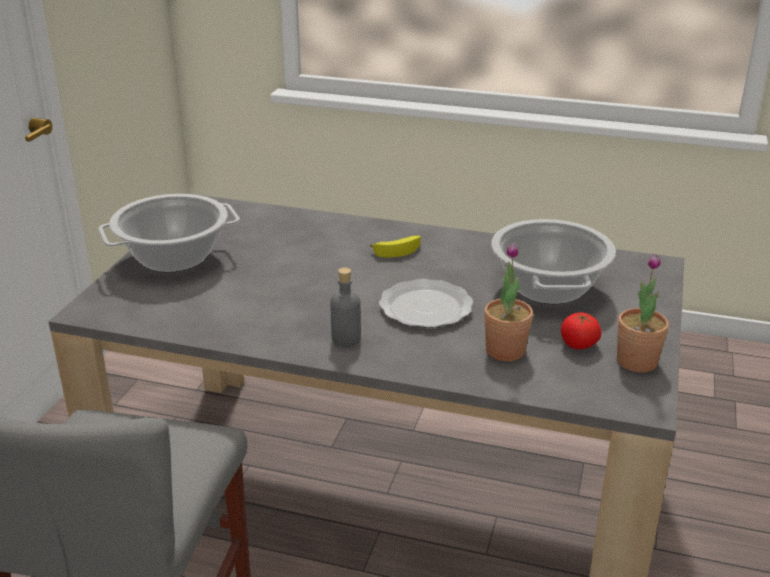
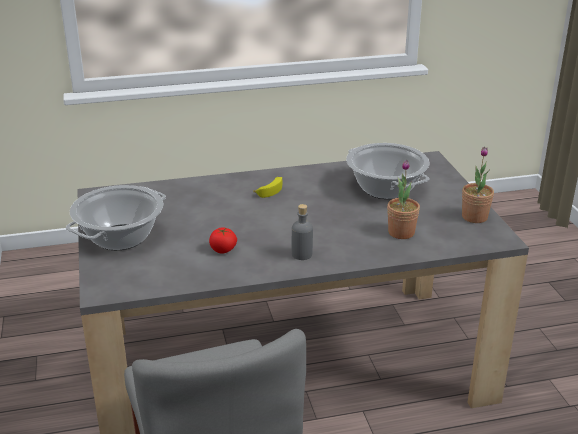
camera: 30 degrees left, 0 degrees up
(427, 307) = (329, 221): plate -> none
(578, 344) = (435, 217): tomato -> tomato (223, 250)

